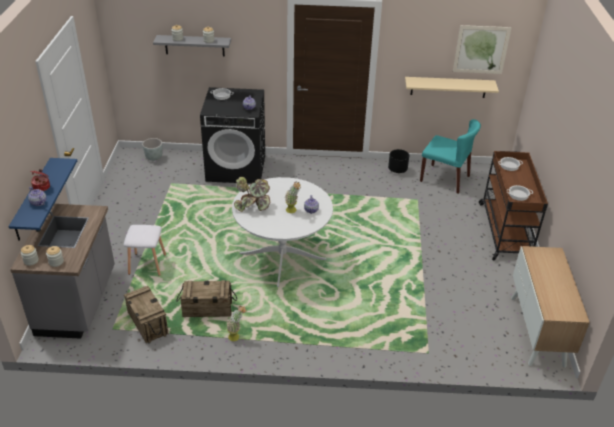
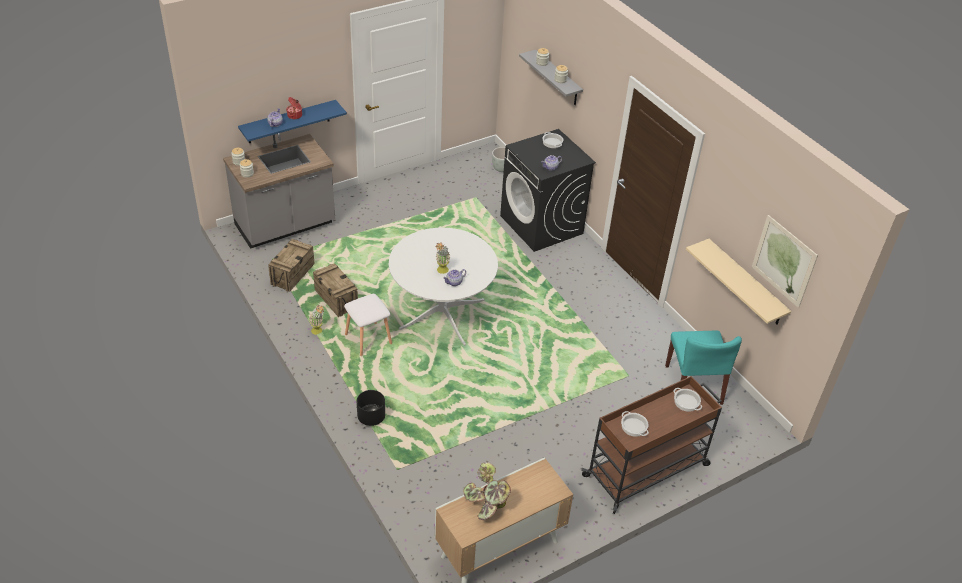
camera: 55 degrees right, 5 degrees up
(146, 264) = (358, 238): white stool -> white stool (367, 339)
(253, 206) = (426, 244): potted plant -> potted plant (487, 504)
(397, 170) = (666, 339): black planter -> black planter (371, 417)

